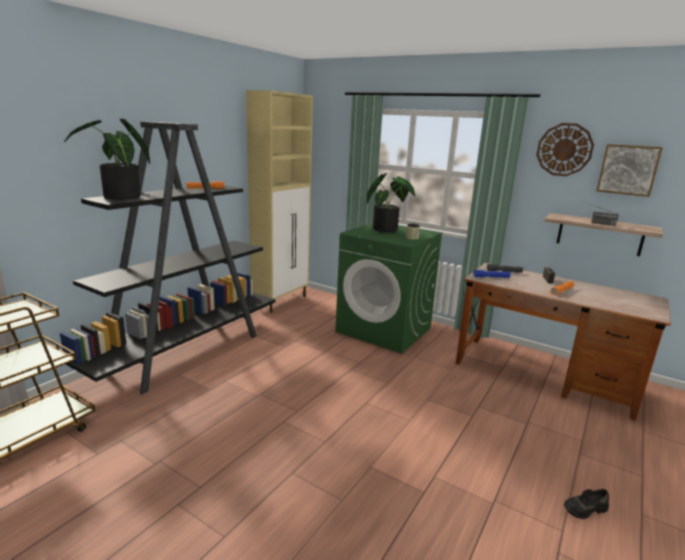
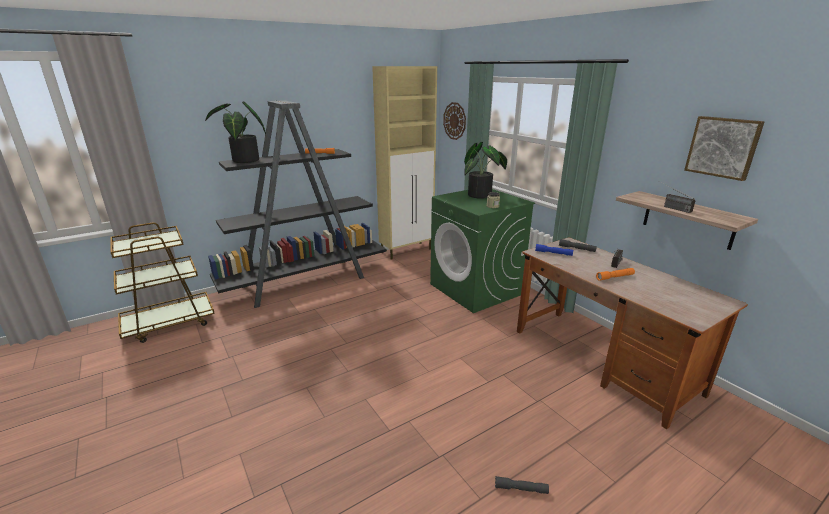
camera: 25 degrees right, 5 degrees up
(564, 149) = (655, 121): wall clock -> wall clock (454, 121)
(584, 508) = (521, 489): black shoe -> grey flashlight

